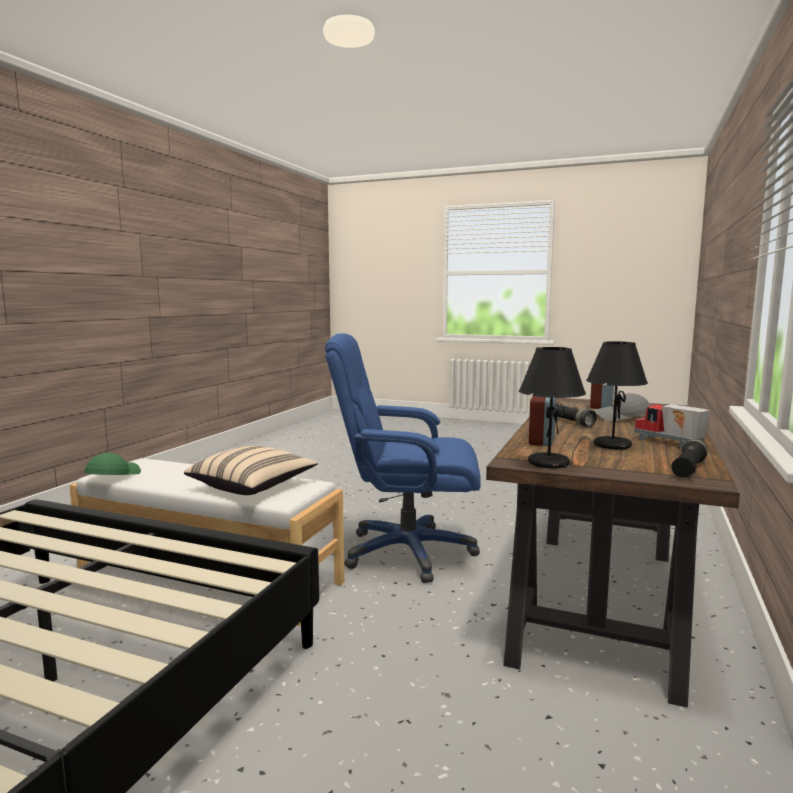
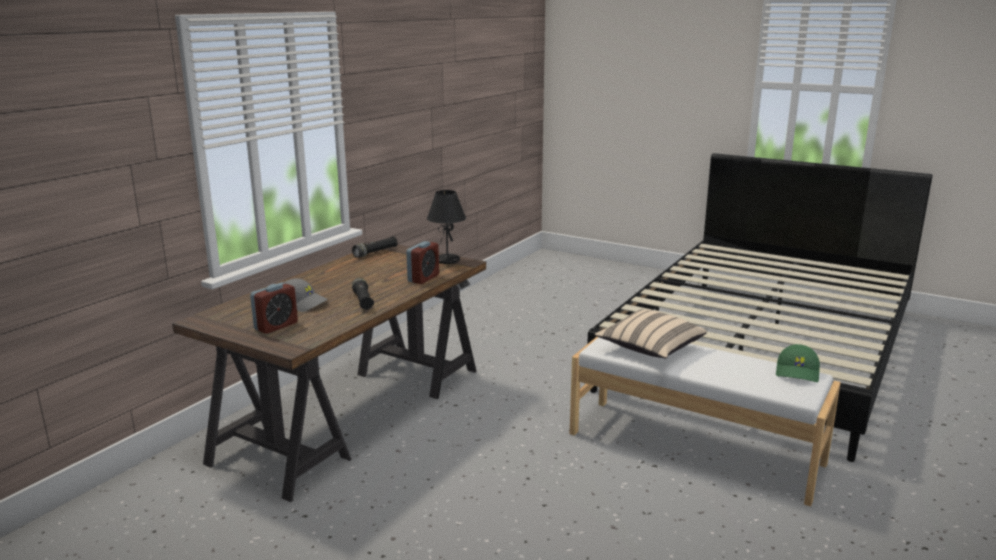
camera: 170 degrees left, 10 degrees up
(406, 552) = (504, 462): blue office chair -> none
(612, 445) = (381, 271): black table lamp -> none
(668, 443) = (339, 271): toy truck -> none

